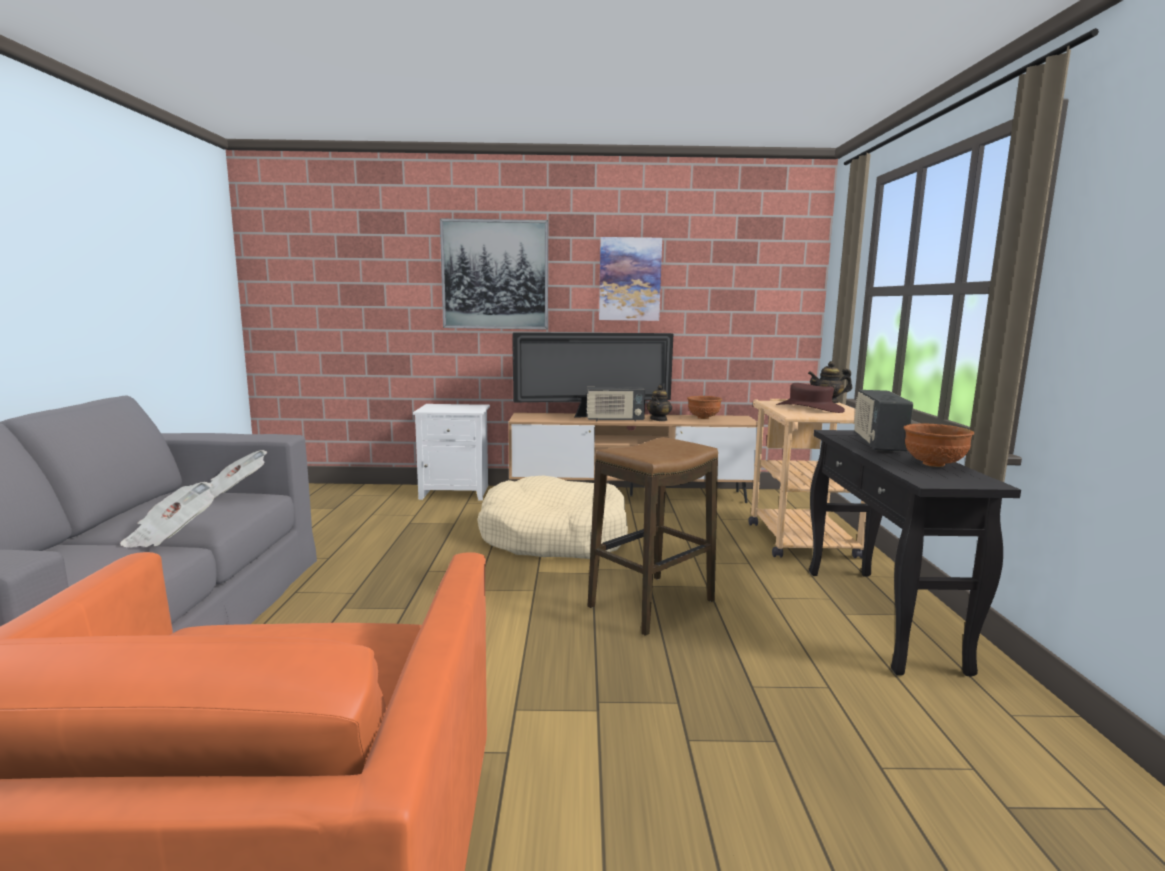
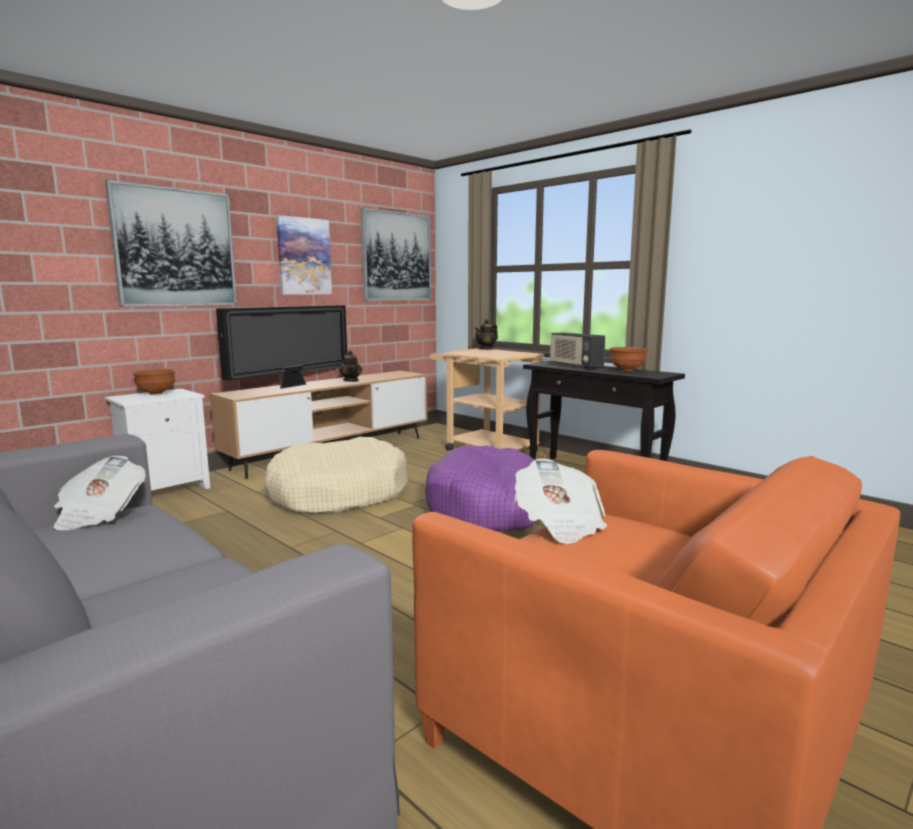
camera: 45 degrees left, 0 degrees up
(171, 536) = (171, 558): newspaper -> newspaper (558, 524)
(614, 420) = (320, 385): radio -> none
(651, 604) = (488, 507): stool -> purple dog bed
(703, 418) = (377, 375): brown bowl -> brown bowl (156, 393)
(760, 276) = (396, 257): none -> picture
(809, 408) = (491, 353): brown hat -> none

